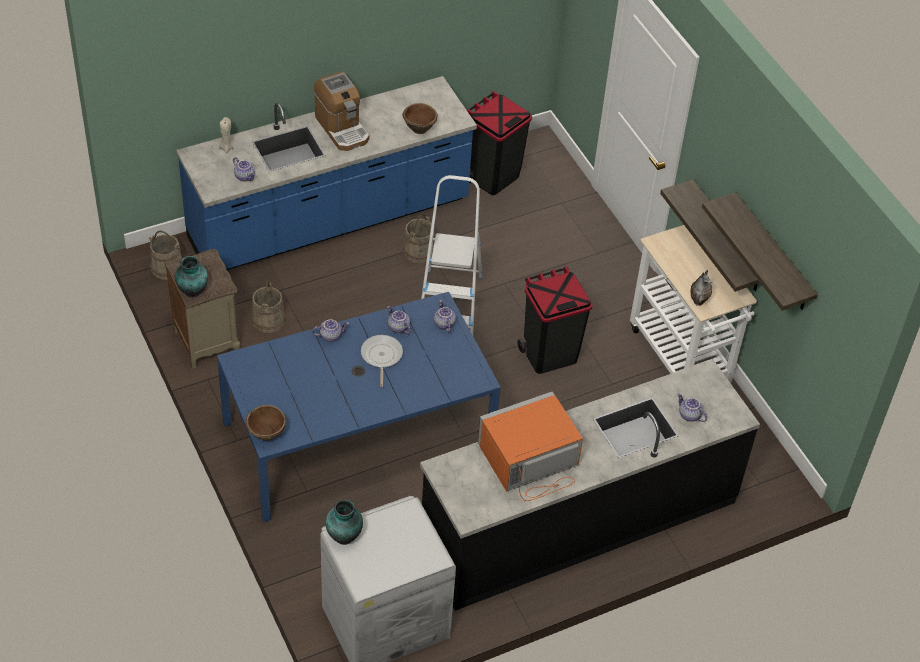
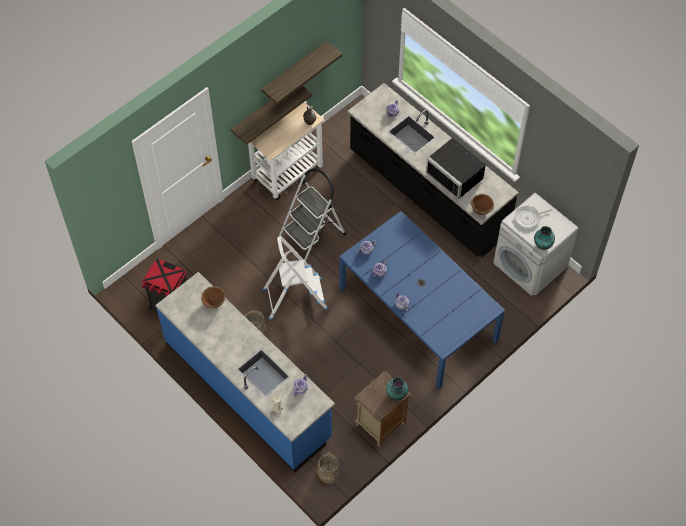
camera: 105 degrees left, 10 degrees up
(267, 434) = (487, 312): brown bowl -> brown bowl (481, 210)
(268, 320) = (349, 394): beige bucket -> none
(342, 128) = (231, 347): coffee machine -> none
(381, 357) = (405, 274): frying pan -> frying pan (529, 218)
(530, 461) = (457, 174): orange microwave -> black microwave
(549, 354) = (313, 236): black trash can -> step ladder

